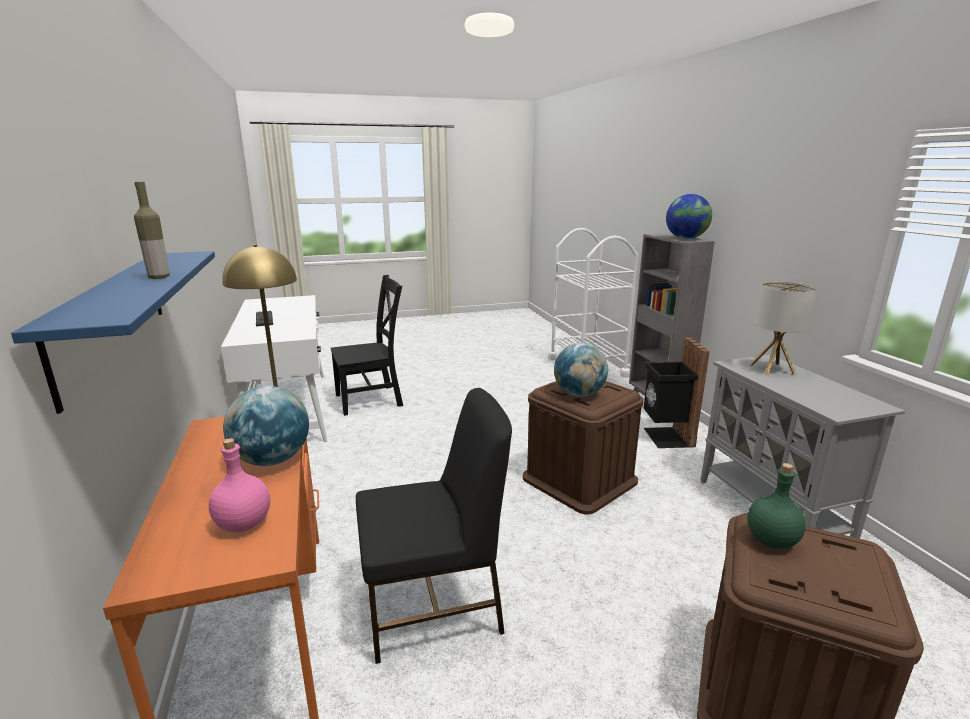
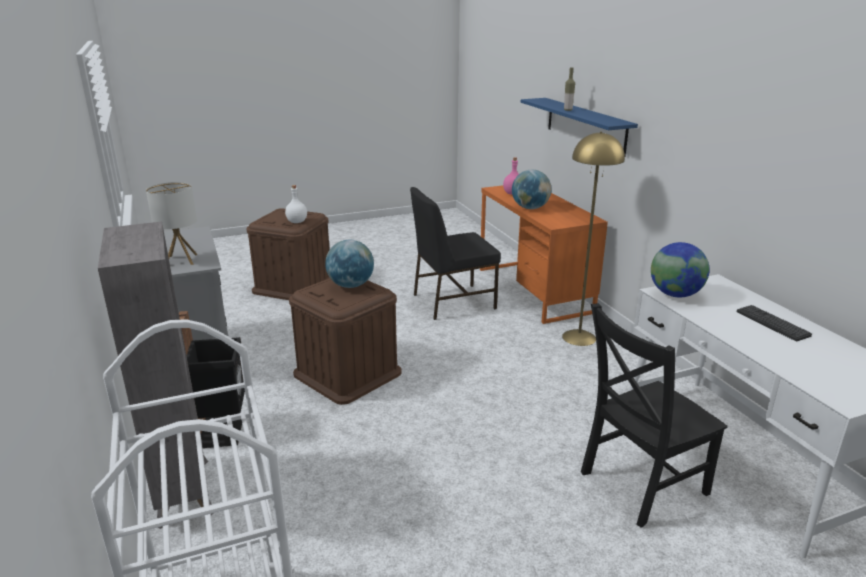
camera: 175 degrees right, 5 degrees up
(686, 238) = (131, 235): globe -> globe (675, 294)
(771, 540) = (297, 222): green bottle -> white bottle

